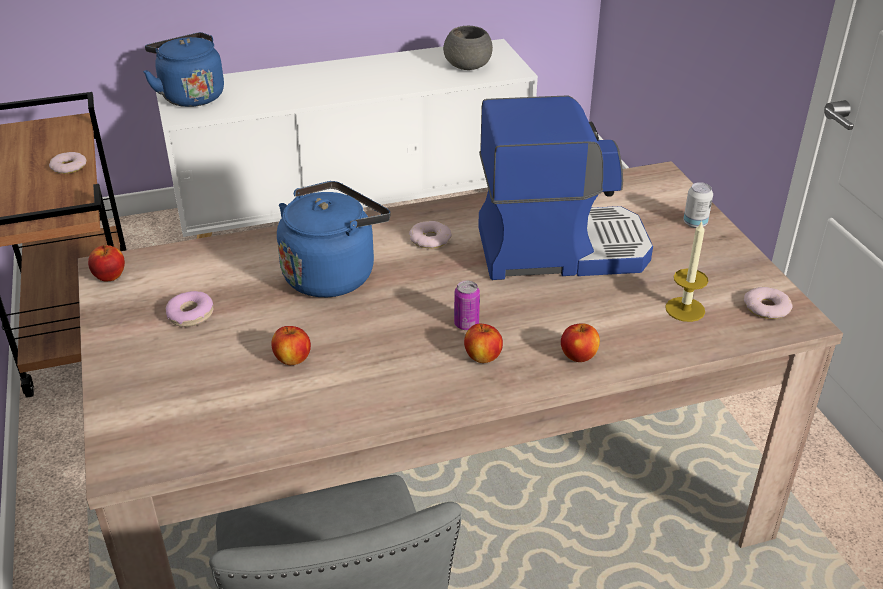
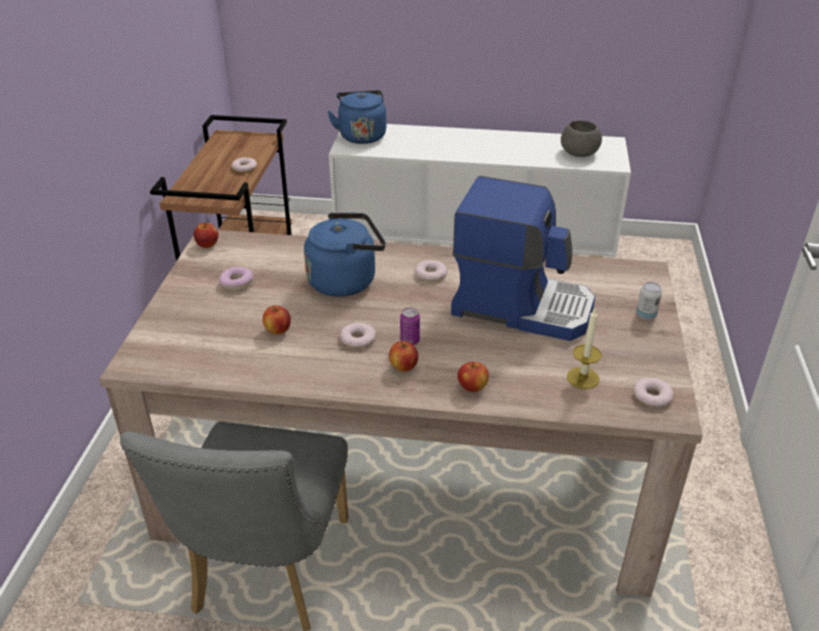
camera: 25 degrees right, 0 degrees up
(402, 340) = (357, 339): none -> donut

